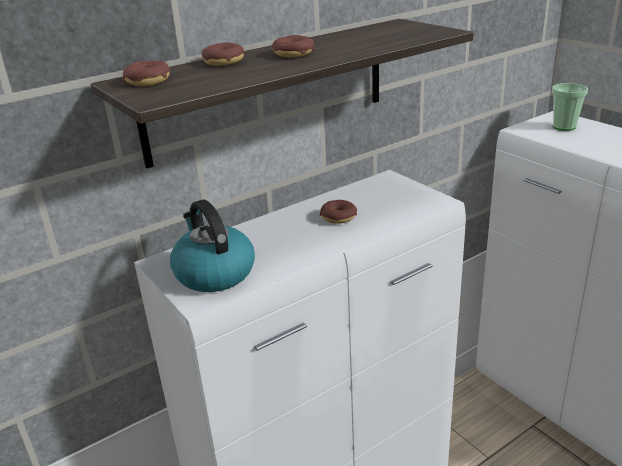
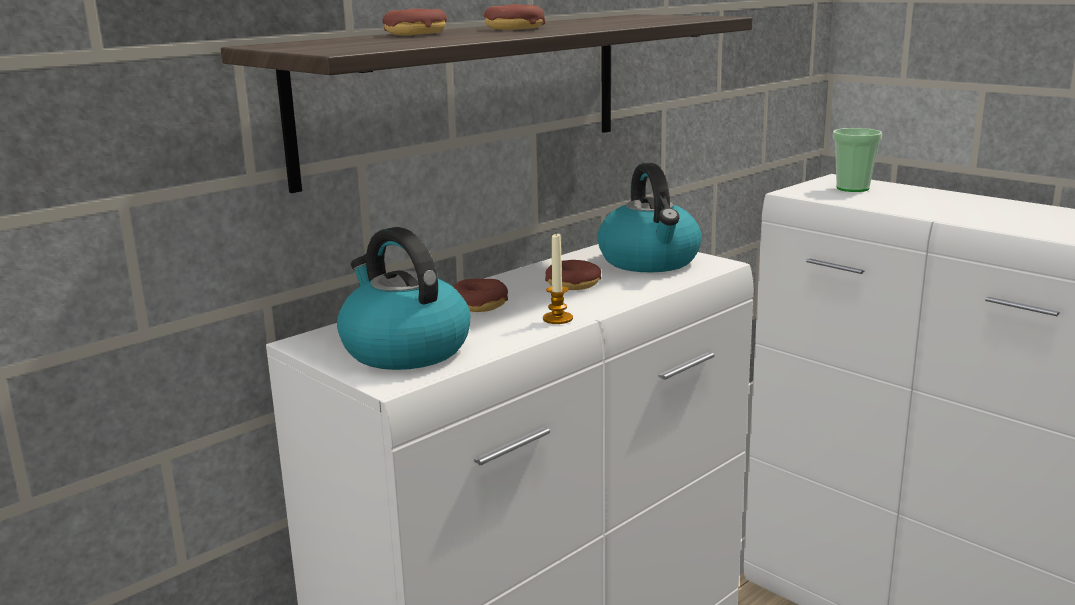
camera: 10 degrees left, 10 degrees down
(148, 81) = (314, 43): donut -> donut (479, 304)
(318, 250) = (557, 319): none -> candle
(396, 197) = (650, 261): none -> kettle

